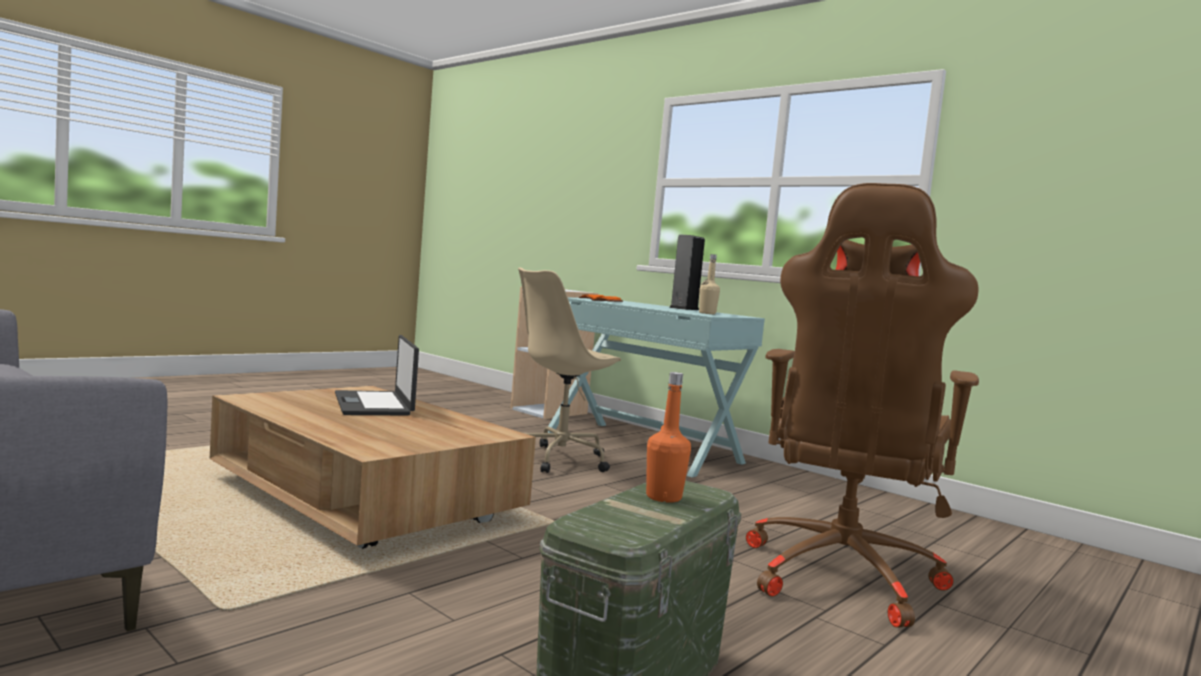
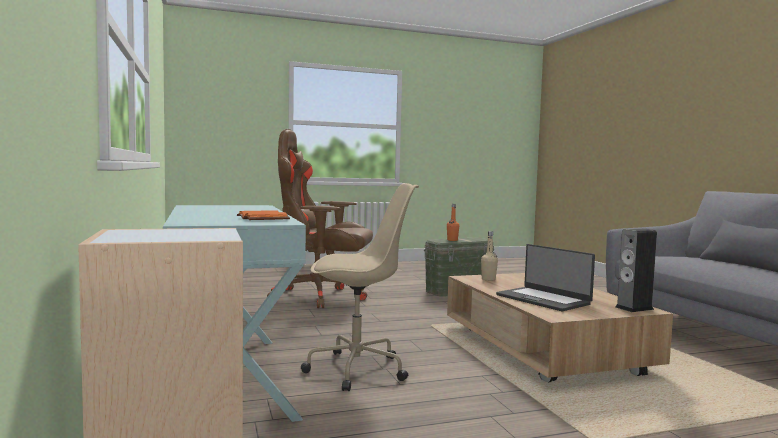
camera: 150 degrees left, 0 degrees up
(374, 404) = (543, 299): laptop -> laptop turned 135 degrees clockwise
(684, 308) = (194, 211): speaker -> speaker (634, 308)
(707, 313) = (233, 207): beige bottle -> beige bottle (488, 279)
(842, 571) = (324, 297): brown office chair -> brown office chair turned 135 degrees counterclockwise

